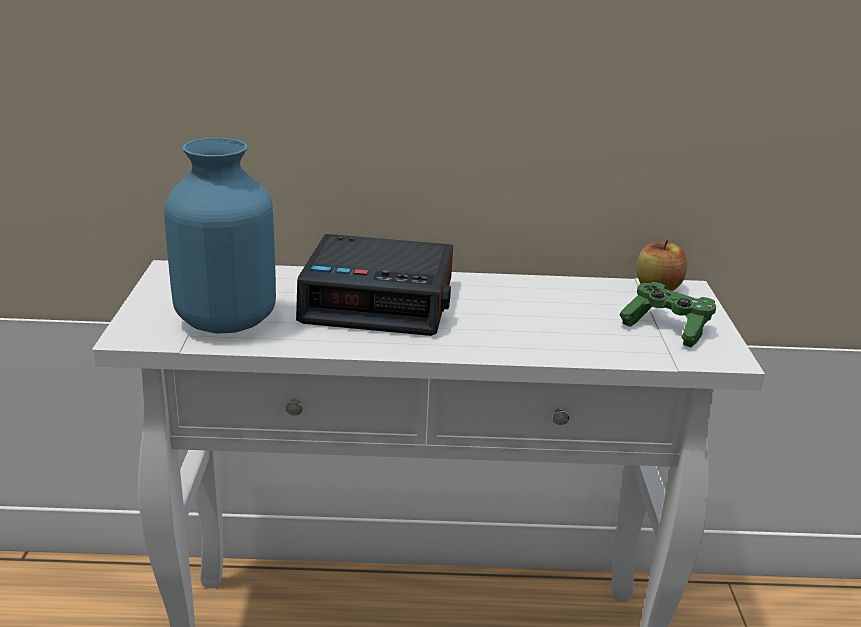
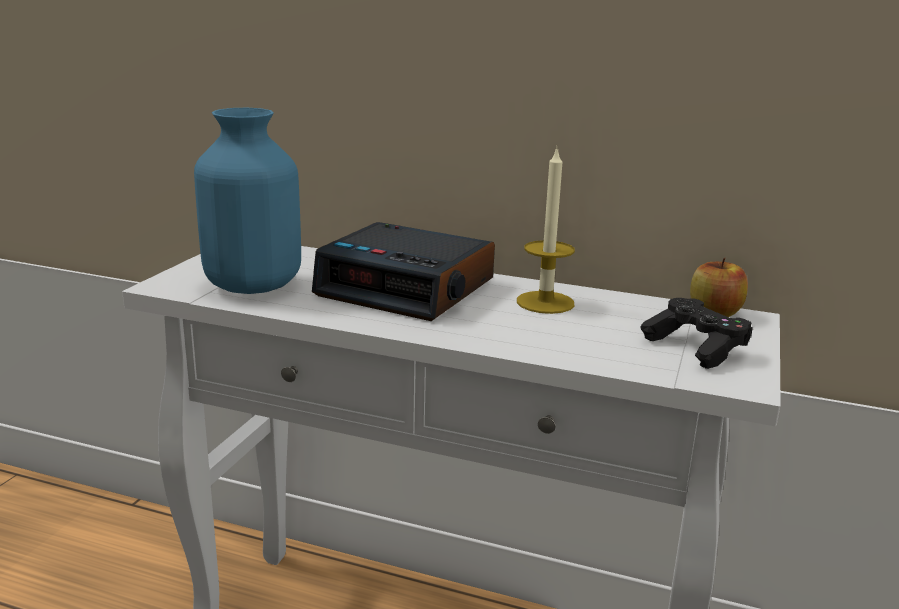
camera: 20 degrees right, 5 degrees down
(514, 298) = (545, 302): none -> candle
(667, 327) = (695, 347): green game controller -> black game controller

